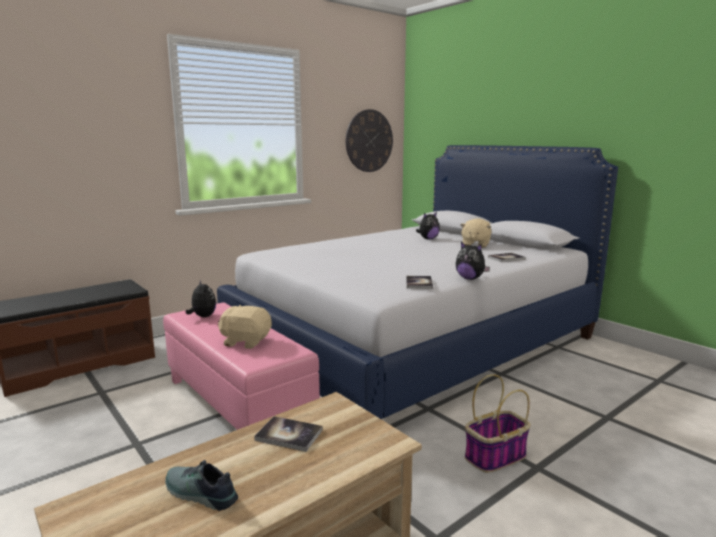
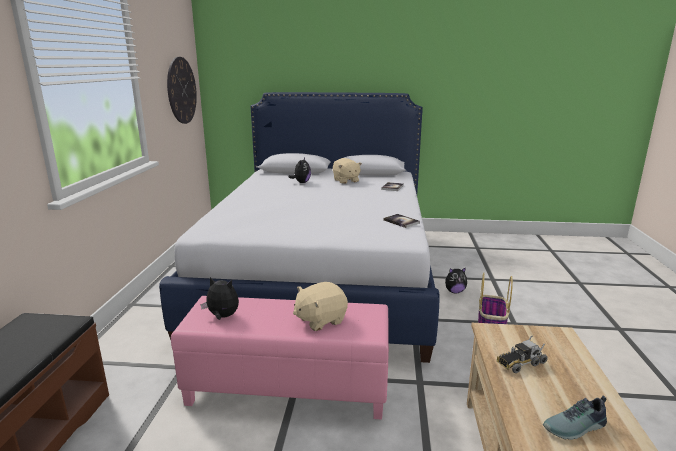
camera: 45 degrees left, 5 degrees up
(289, 435) = (520, 363): book -> toy truck
(470, 278) = (414, 209): plush toy -> plush toy (454, 291)

